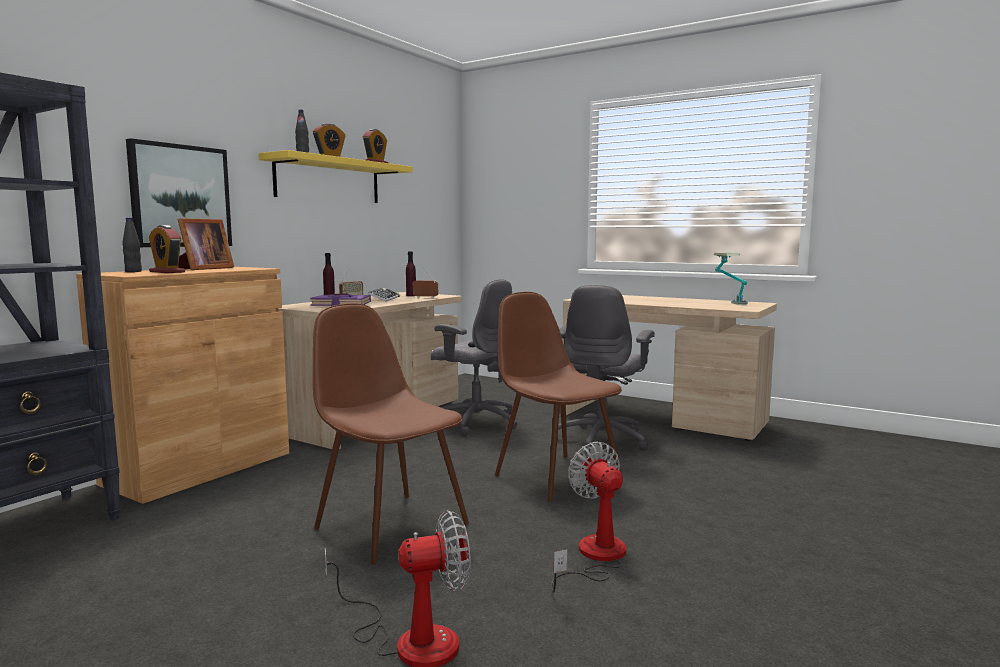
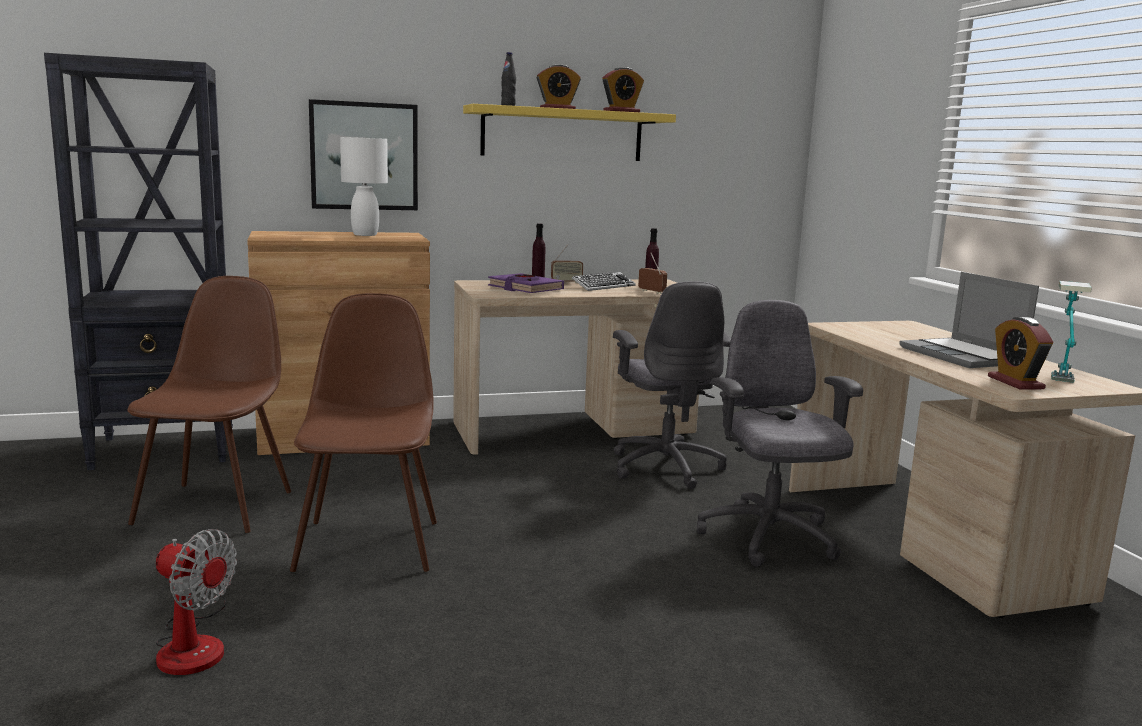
camera: 40 degrees right, 5 degrees up
(133, 271) = (295, 233): black bottle -> none
(167, 272) = (310, 236): alarm clock -> alarm clock (1015, 382)
(203, 269) = (365, 234): picture frame -> white table lamp
(556, 476) = (615, 559): brown chair -> brown chair (216, 506)
(595, 557) = (463, 657): fan -> none
(602, 440) = (768, 538): grey office chair -> grey office chair turned 105 degrees clockwise
(677, 302) = (963, 356): none -> laptop

